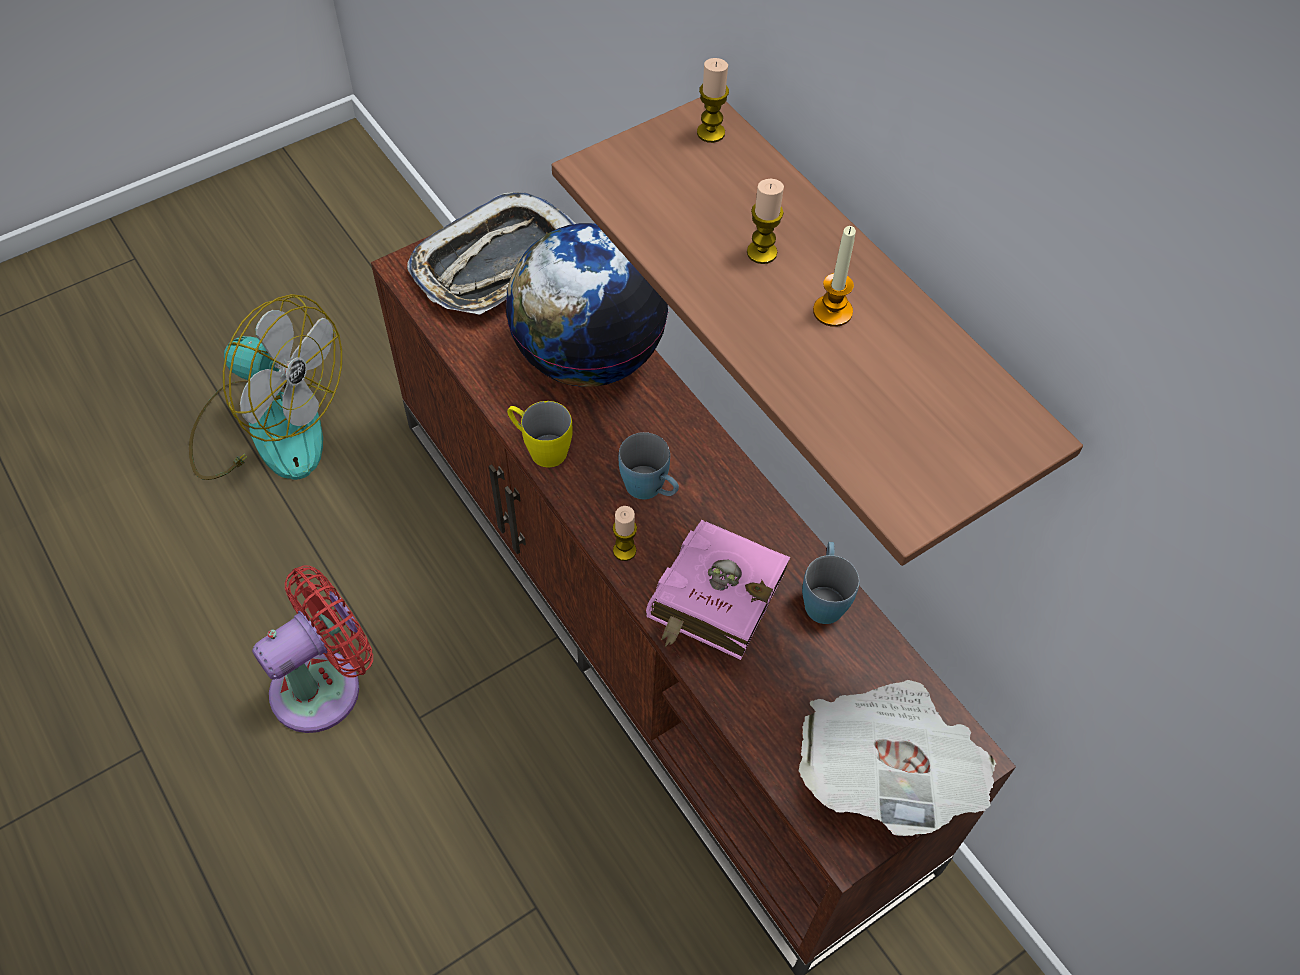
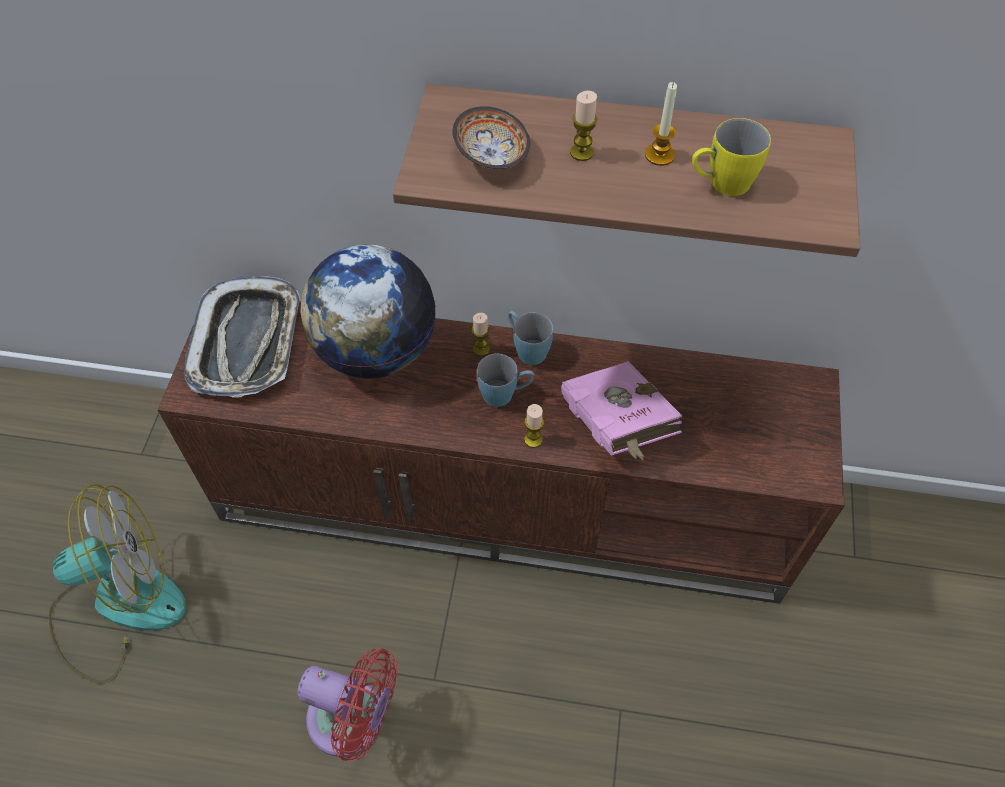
camera: 45 degrees left, 0 degrees up
(324, 685) = (353, 720): red fan -> red fan turned 105 degrees clockwise
(540, 448) = (414, 427): yellow mug -> yellow mug (720, 184)
(676, 194) = (491, 156): none -> bowl
(710, 133) = (460, 108): candle -> candle (481, 349)
(824, 597) = (660, 369): blue mug -> blue mug (526, 348)
(885, 769) = (790, 426): newspaper -> none

